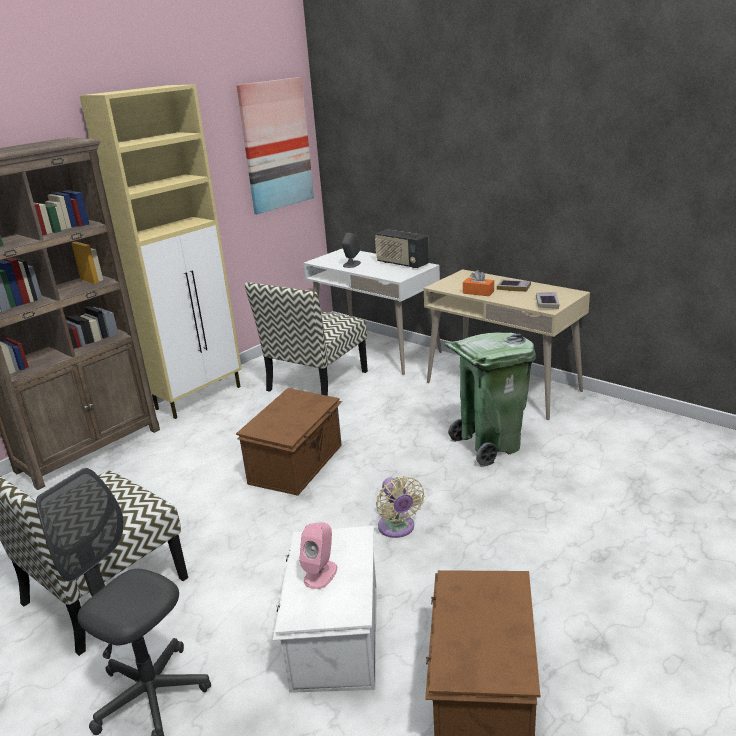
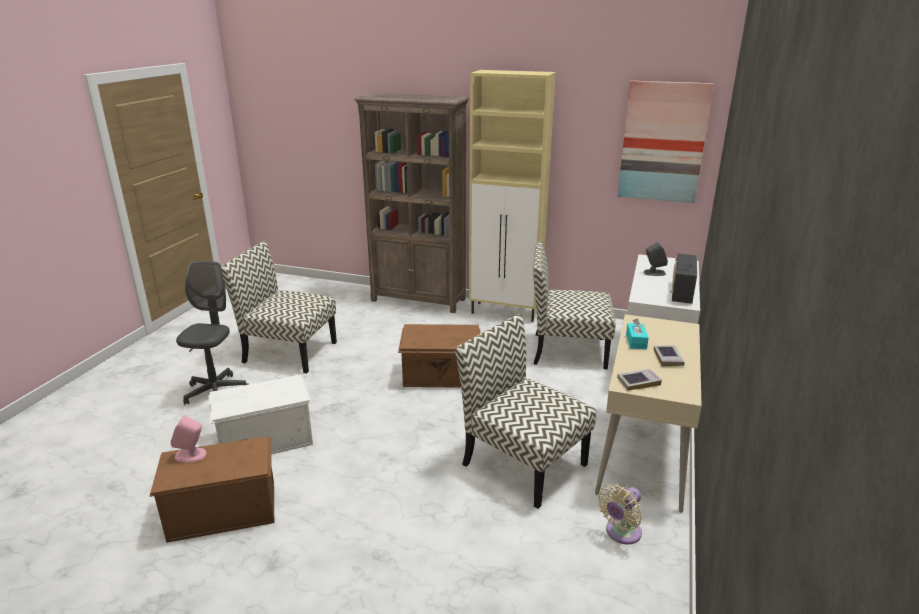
camera: 65 degrees right, 0 degrees up
(320, 574) = (257, 392): pink speaker -> pink speaker (191, 455)
(397, 528) = (380, 439): beige fan -> beige fan (621, 533)
(478, 292) = (636, 341): orange tissue box -> turquoise tissue box
(489, 445) = (522, 463): green trash can -> chair

